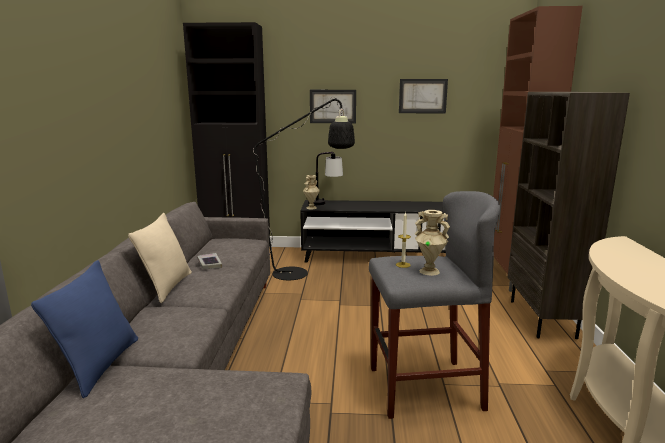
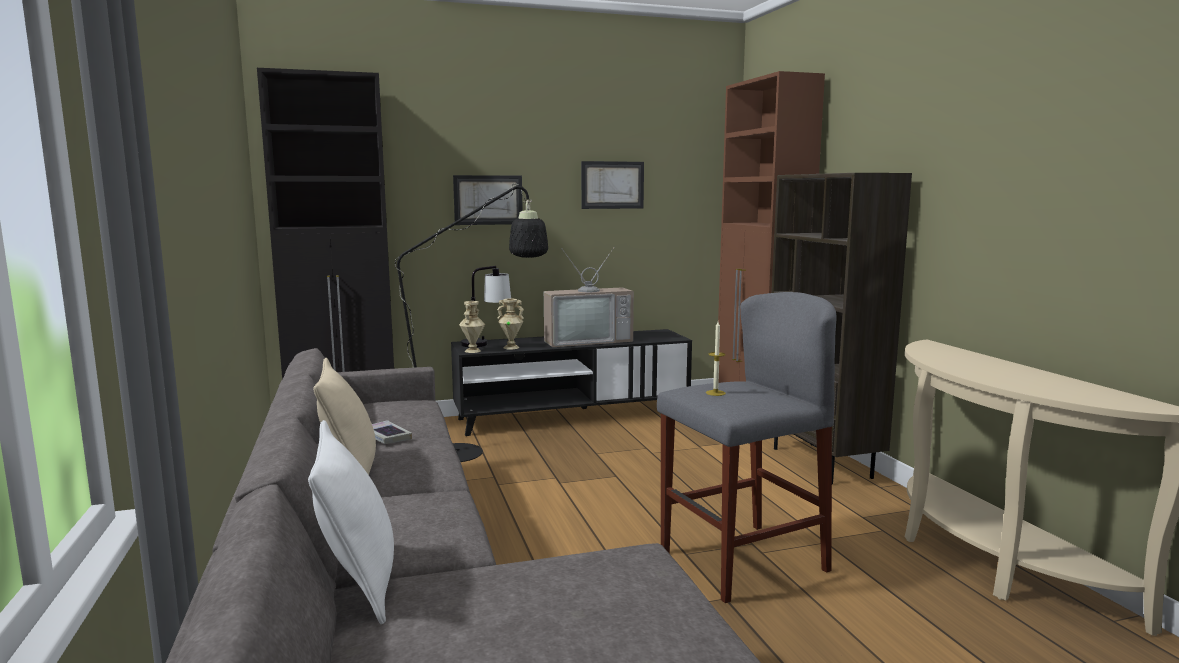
camera: 20 degrees left, 5 degrees down
(100, 365) = (359, 583): blue pillow -> white pillow
(393, 206) = (587, 340): none -> television
(429, 271) = (754, 396): beige vase -> beige vase (511, 347)

